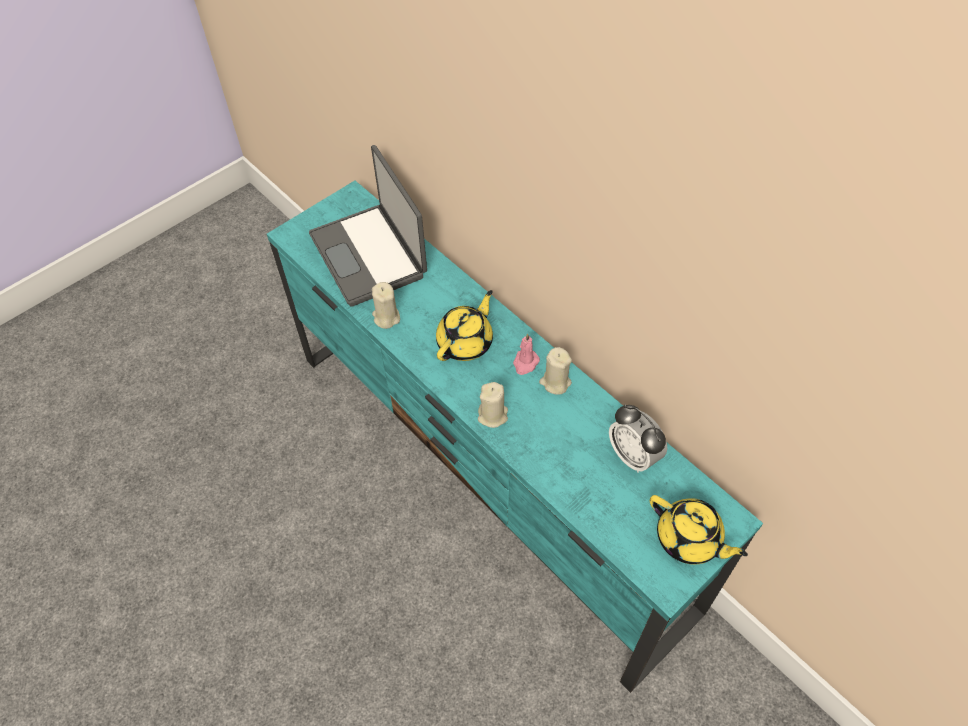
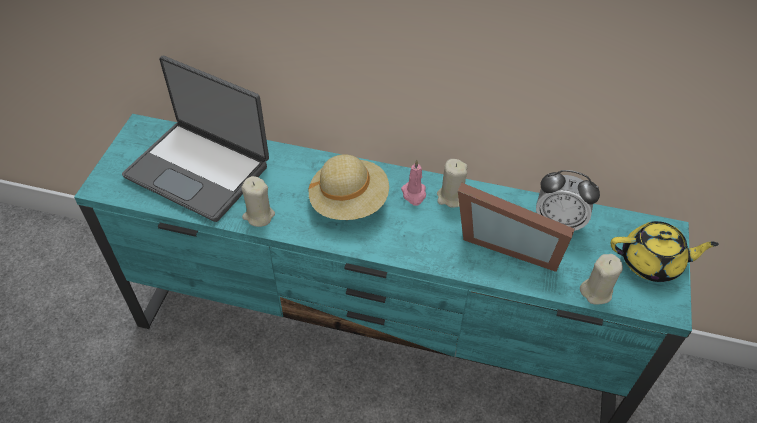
camera: 35 degrees left, 5 degrees down
(466, 342) = (349, 202): yellow teapot -> beige hat
(493, 415) = (422, 250): beige candle -> beige candle (596, 291)
(572, 448) = (508, 242): none -> picture frame

